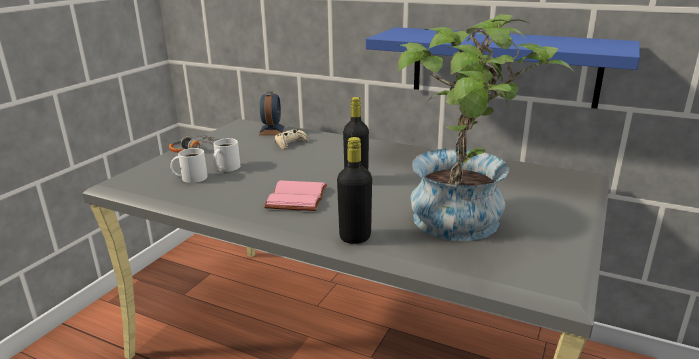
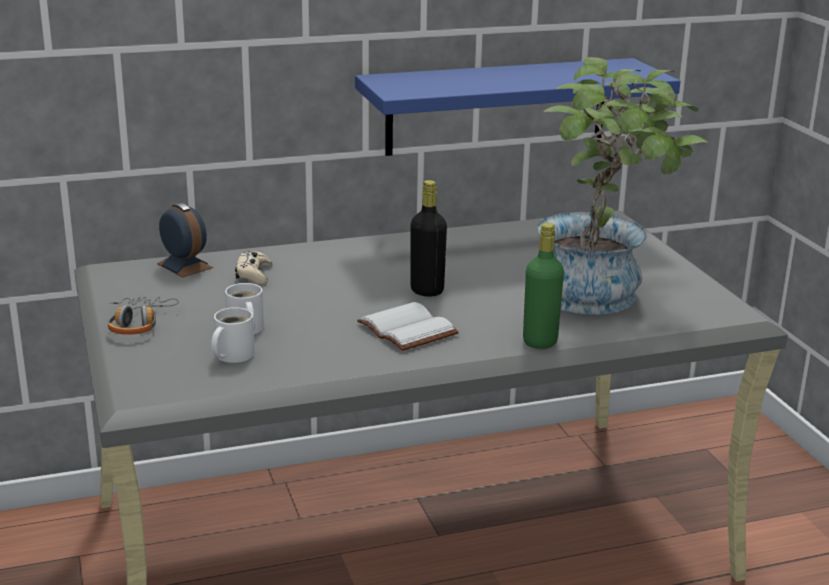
camera: 45 degrees left, 0 degrees up
(298, 198) = (410, 329): pink book -> white book
(355, 237) = (540, 341): black bottle -> green bottle

